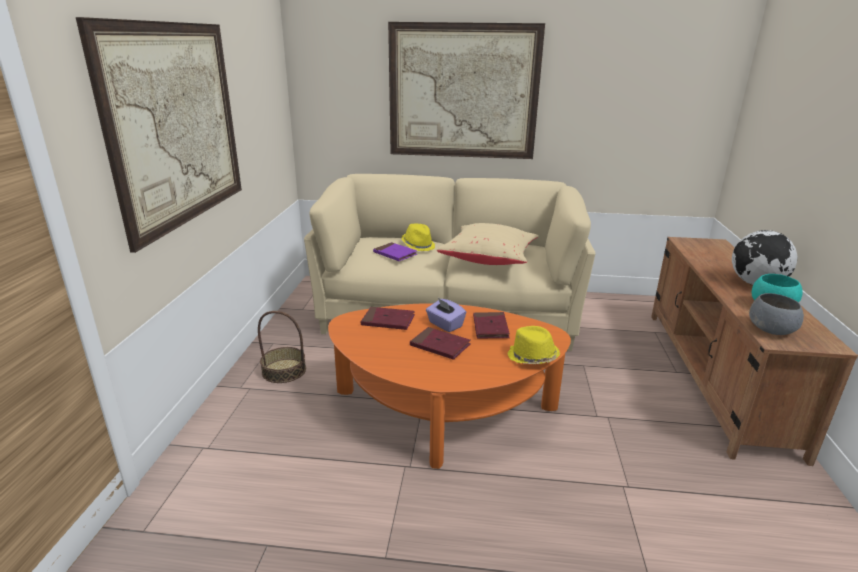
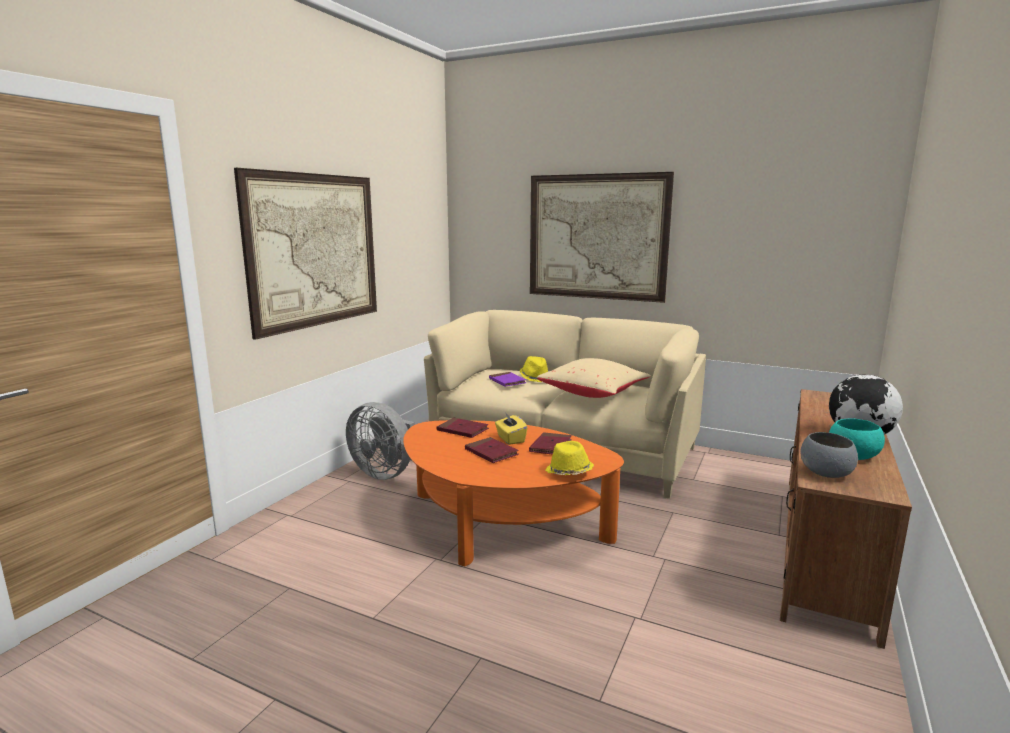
camera: 20 degrees right, 10 degrees down
(284, 370) = (385, 473): basket -> grey fan
(445, 325) = (510, 439): purple tissue box -> yellow tissue box

